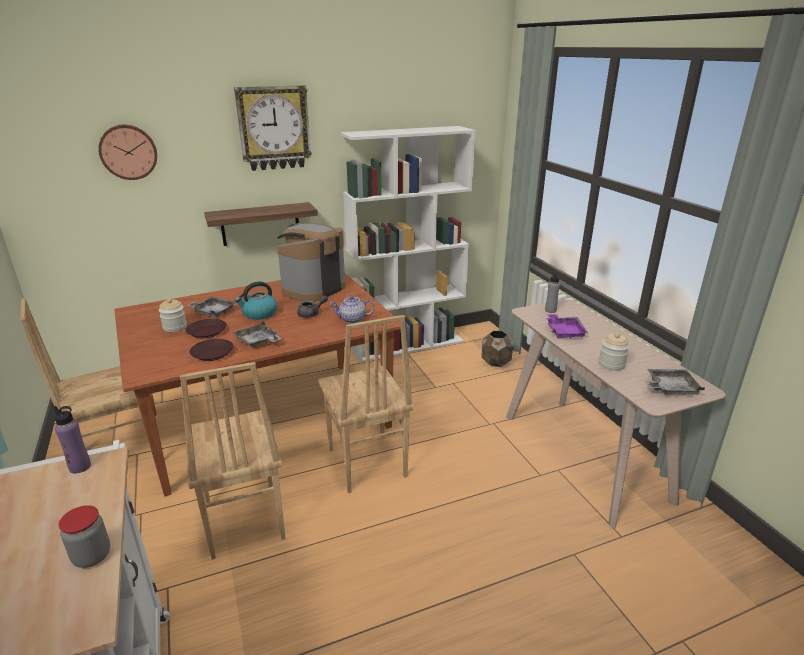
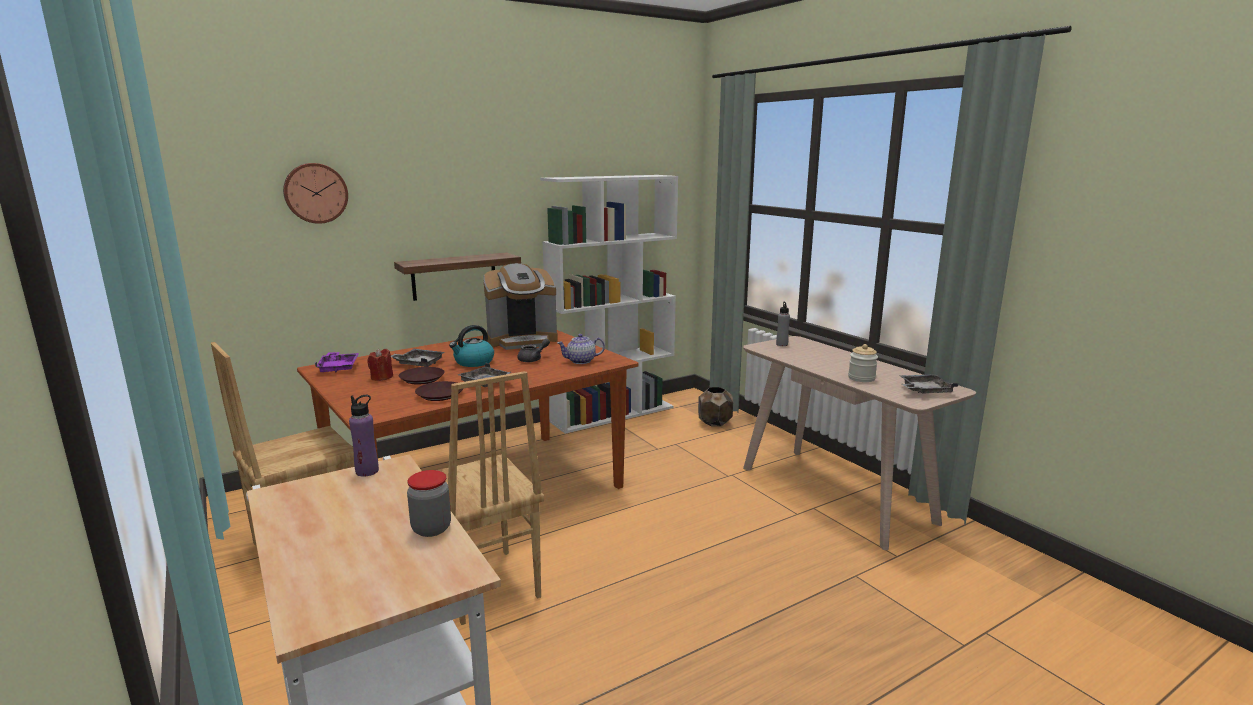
camera: 10 degrees left, 10 degrees down
(175, 327) = (381, 377): jar -> red candle
(274, 128) = (472, 172): wall clock -> none
(313, 289) = (522, 340): coffee machine -> coffee machine turned 135 degrees counterclockwise
(365, 463) = (606, 521): brown chair -> none
(564, 332) = (804, 358): purple tray -> purple tray (338, 368)

